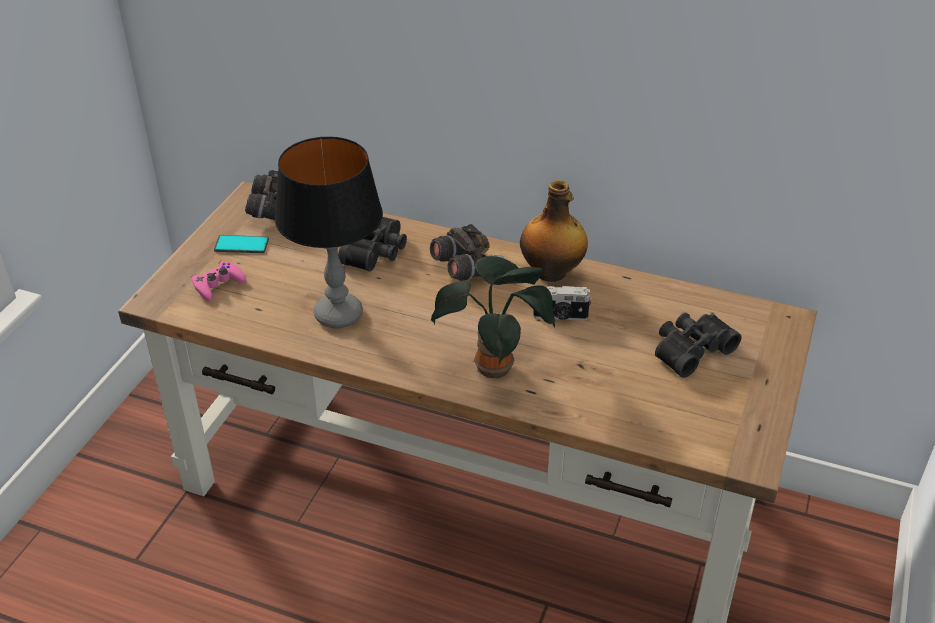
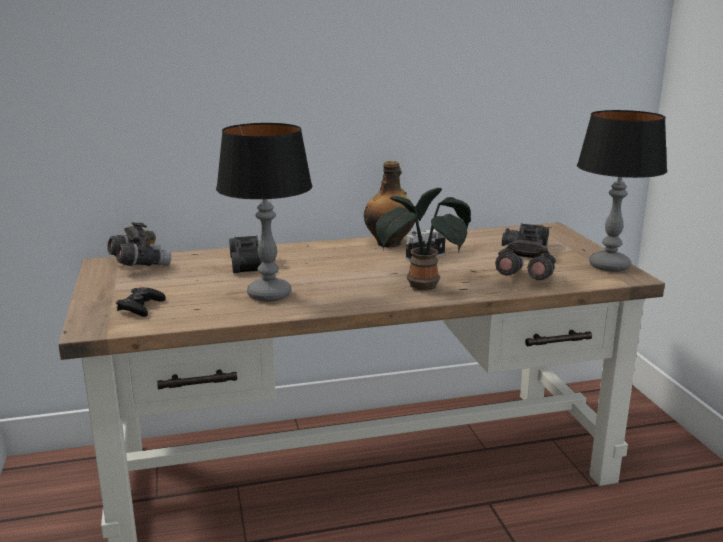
camera: 35 degrees left, 20 degrees down
(218, 285) = (141, 307): pink game controller -> black game controller
(241, 245) = (131, 285): phone -> none
(466, 269) = (330, 255): grey binoculars -> grey binoculars (524, 279)
(752, 428) = (609, 266): none -> table lamp

